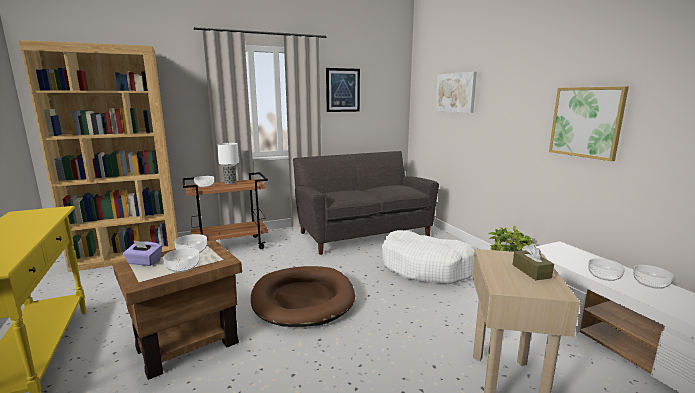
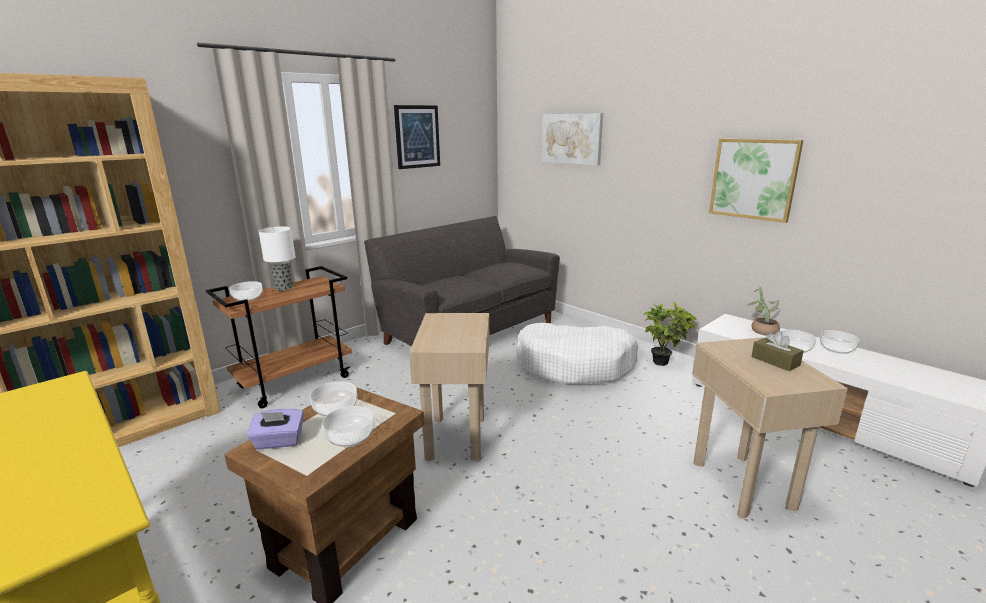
camera: 20 degrees left, 5 degrees up
(303, 299) = (457, 438): brown dog bed -> beige side table
(582, 258) = (761, 330): none -> potted plant

